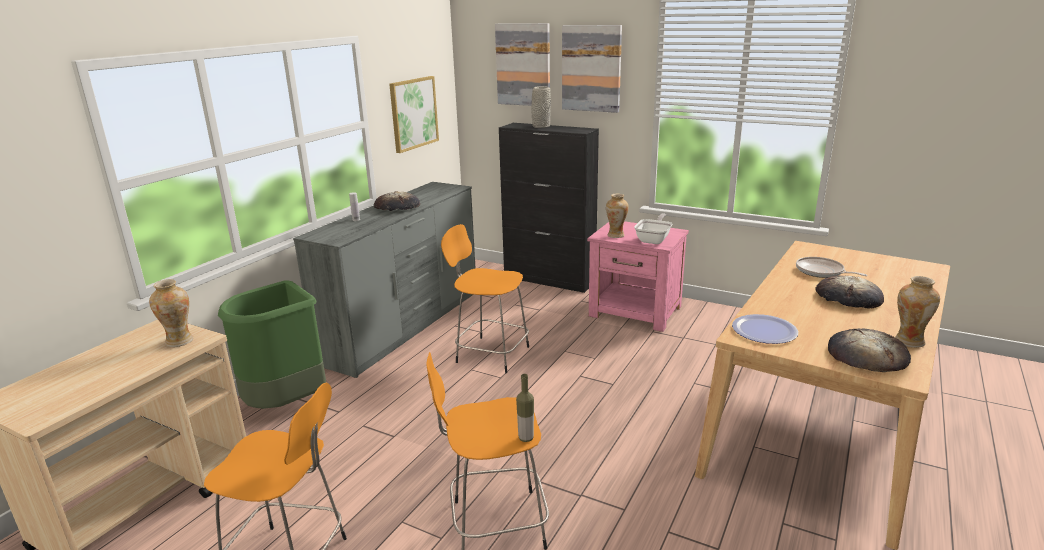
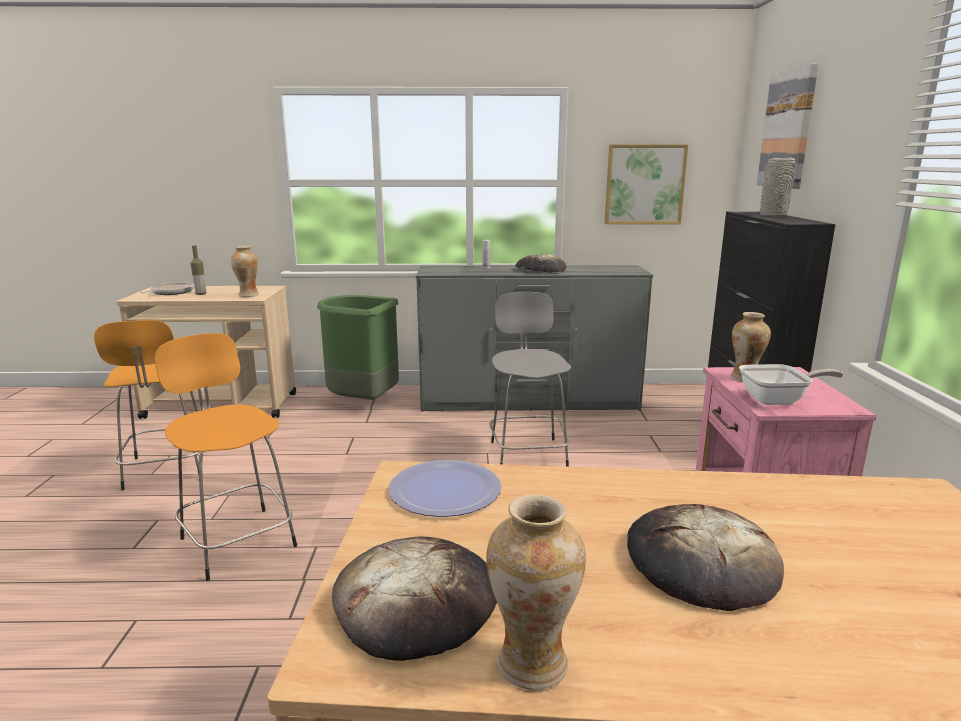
camera: 60 degrees right, 5 degrees down
(490, 354) = (527, 453): orange stool -> grey stool
(526, 438) = (199, 443): bottle -> bottle (201, 294)
(591, 68) = (846, 127): picture -> none
(821, 272) = (804, 521): frying pan -> frying pan (171, 292)

